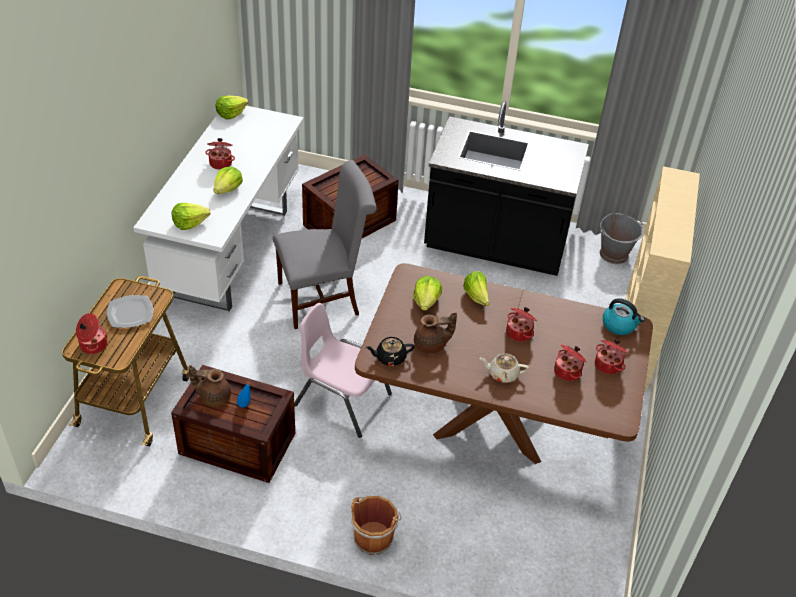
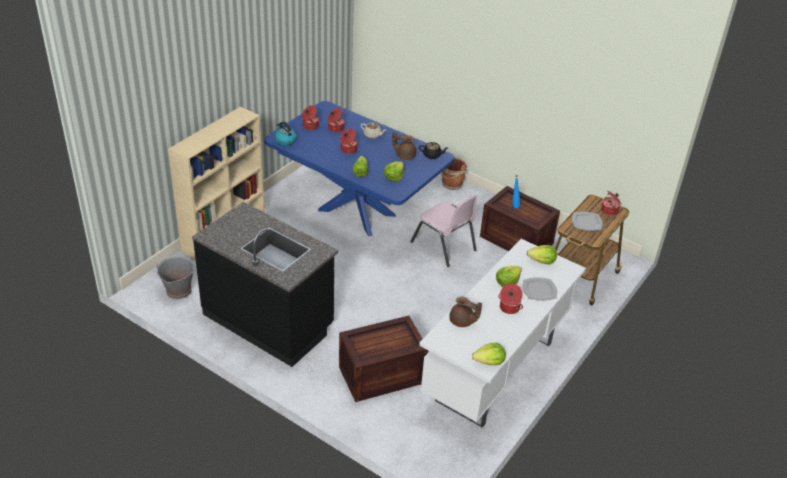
camera: 160 degrees left, 5 degrees down
(190, 188) = (539, 290): none -> plate
(213, 396) = (533, 215): brown teapot -> brown teapot (462, 322)
(324, 298) = (430, 313): grey chair -> none
(493, 425) = (356, 212): brown dining table -> blue dining table

